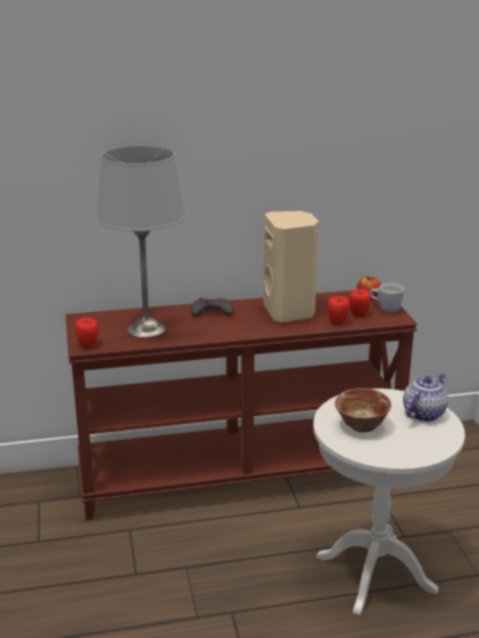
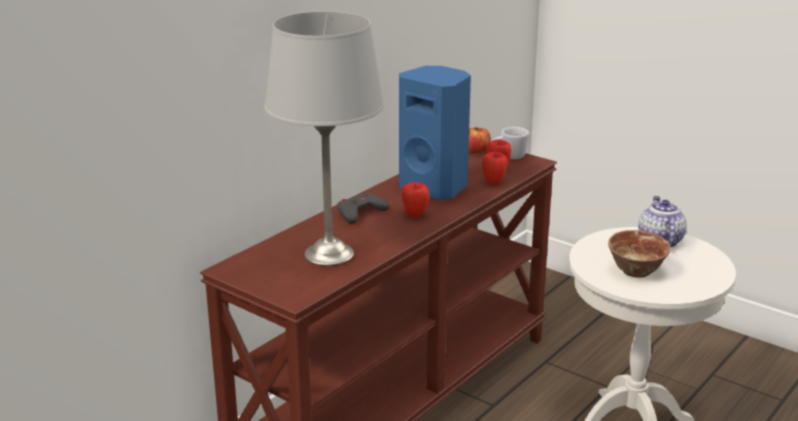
camera: 40 degrees left, 0 degrees up
(88, 345) = (298, 294): apple -> apple (415, 215)
(290, 312) = (435, 187): beige speaker -> blue speaker

